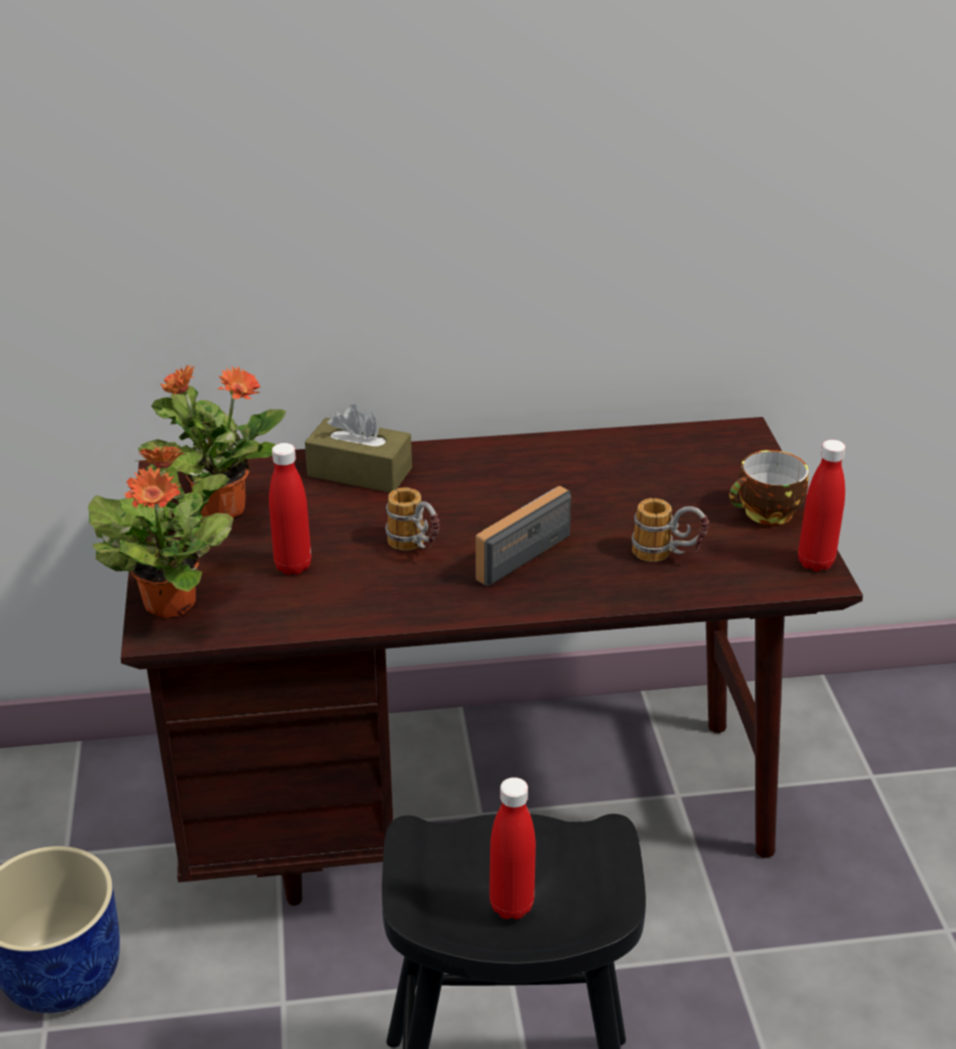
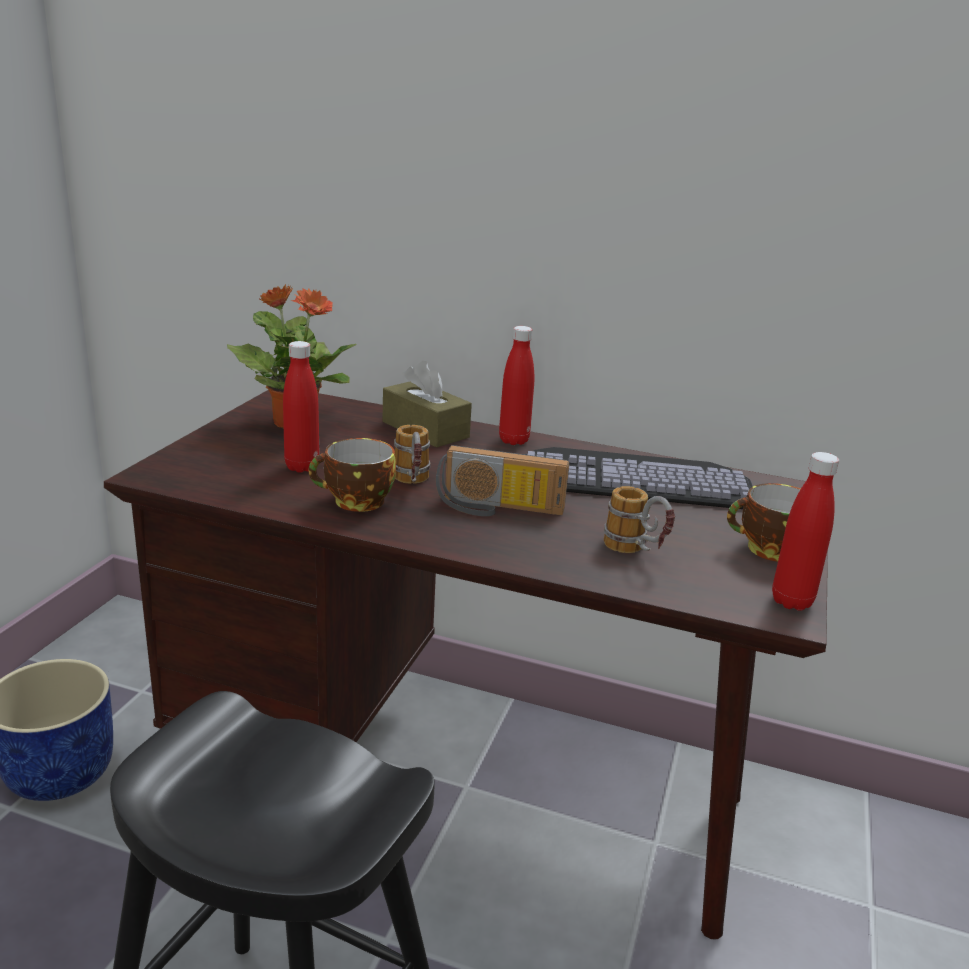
camera: 25 degrees right, 10 degrees down
(171, 601) = (185, 461): potted plant -> none
(388, 590) = (355, 502): none -> cup
(511, 906) = (243, 812): red bottle -> red bottle (513, 440)
(517, 550) = (497, 509): radio -> radio turned 150 degrees counterclockwise
(600, 466) = (635, 477): none -> keyboard

